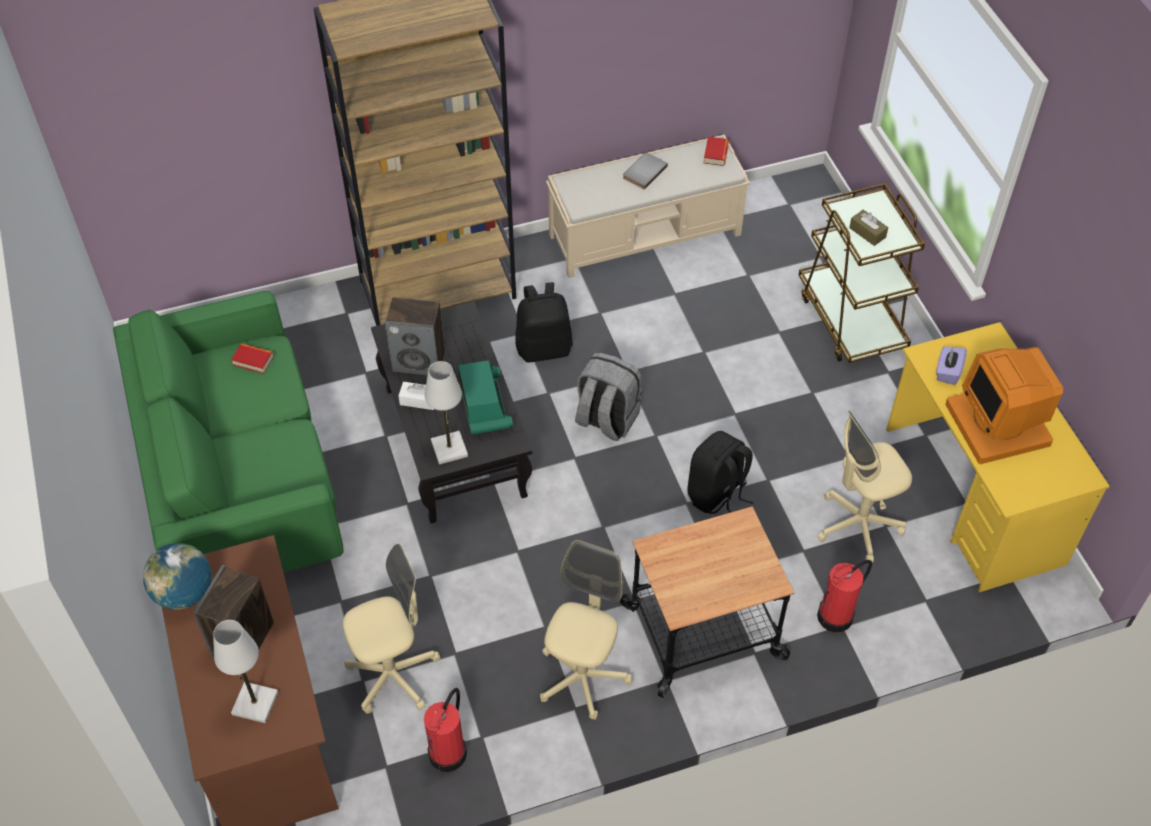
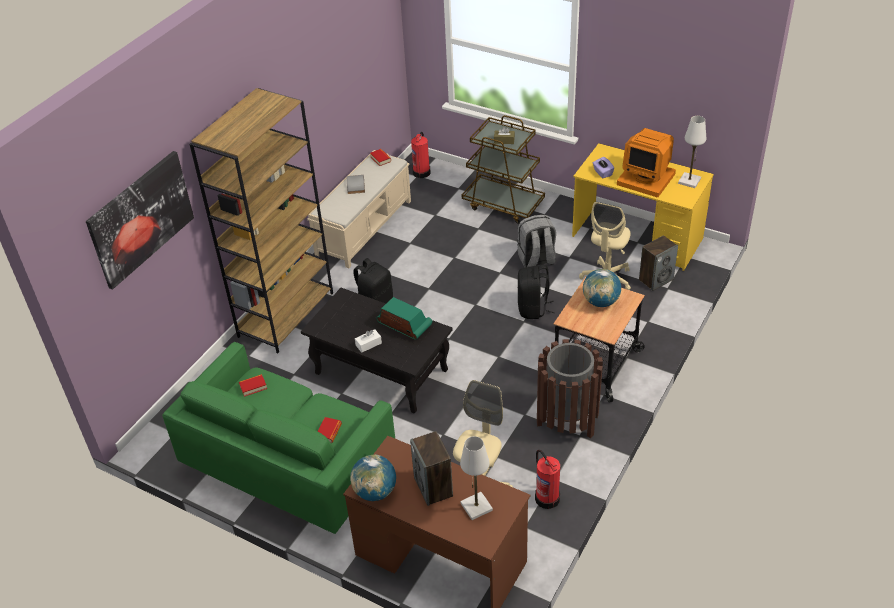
camera: 40 degrees left, 10 degrees down
(206, 74) = (141, 218): none -> picture
(261, 478) = (329, 432): none -> book
(419, 361) = (346, 328): speaker -> speaker (656, 279)
(449, 449) = (411, 353): white table lamp -> white table lamp (689, 181)
(582, 677) = (567, 421): beige office chair -> brown trash can
(606, 419) = (444, 313): grey backpack -> grey backpack (536, 260)
(725, 558) = (600, 302): none -> globe
(836, 616) = (641, 319): fire extinguisher -> fire extinguisher (422, 172)

